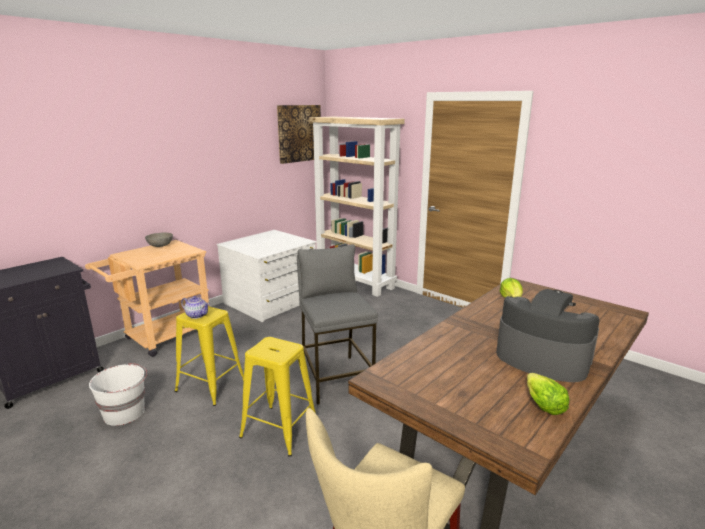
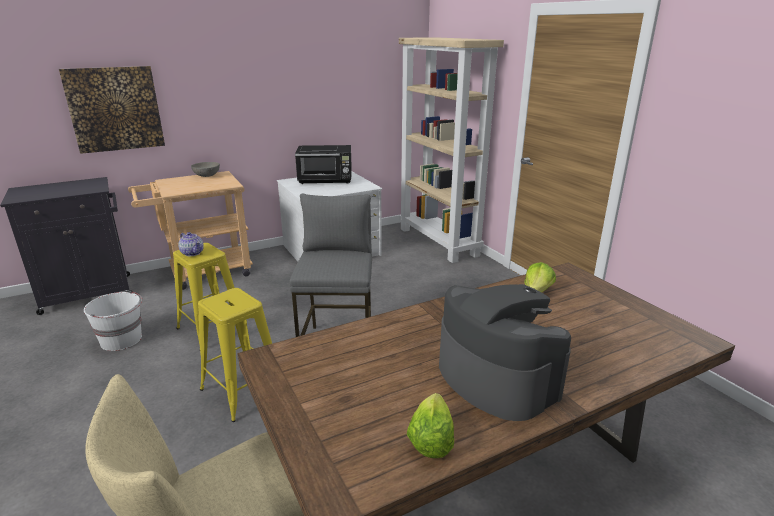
camera: 20 degrees right, 5 degrees up
(262, 240) = (326, 180): none -> black microwave
(299, 133) = (389, 58): picture -> picture (115, 109)

